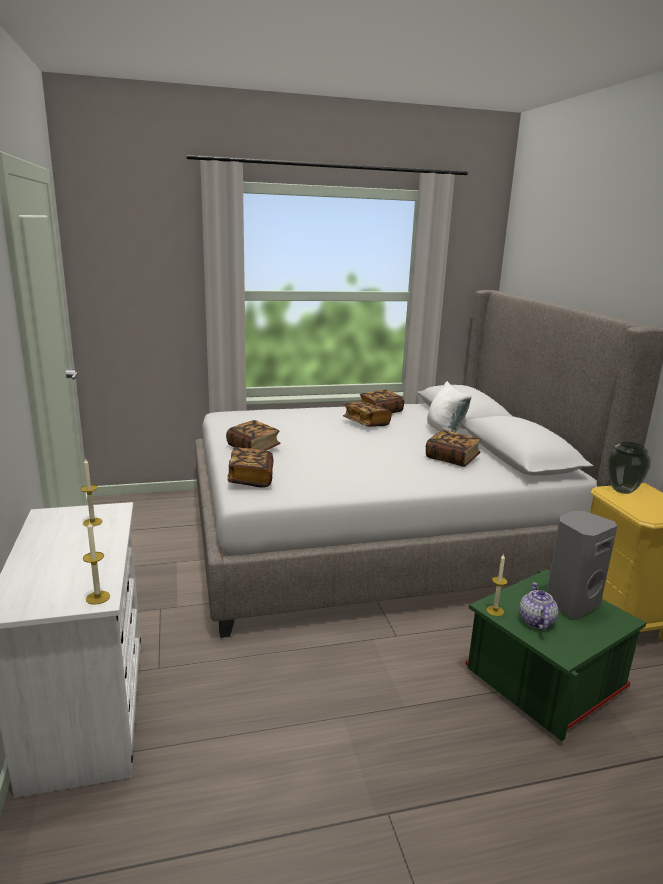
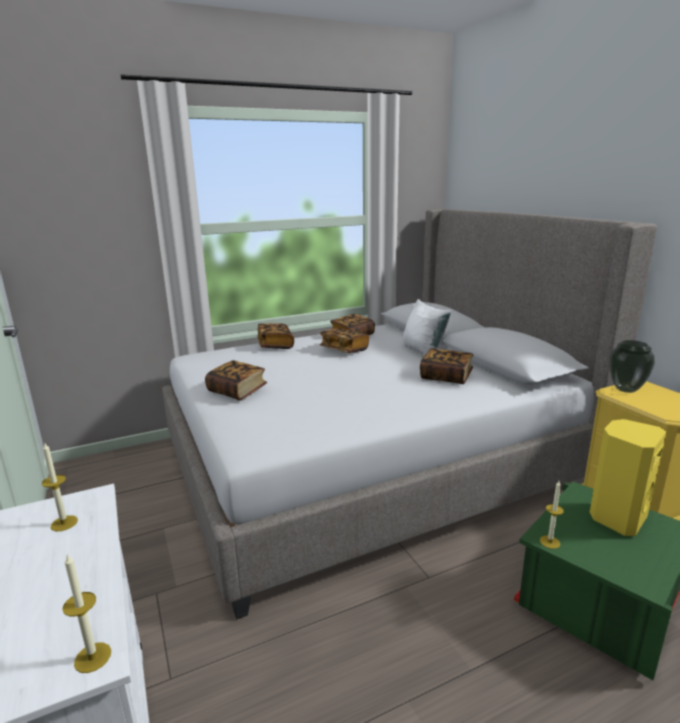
camera: 10 degrees left, 0 degrees up
(251, 479) = (247, 428): book -> book (275, 345)
(535, 621) = (596, 547): teapot -> none
(570, 603) = (616, 518): grey speaker -> yellow speaker

